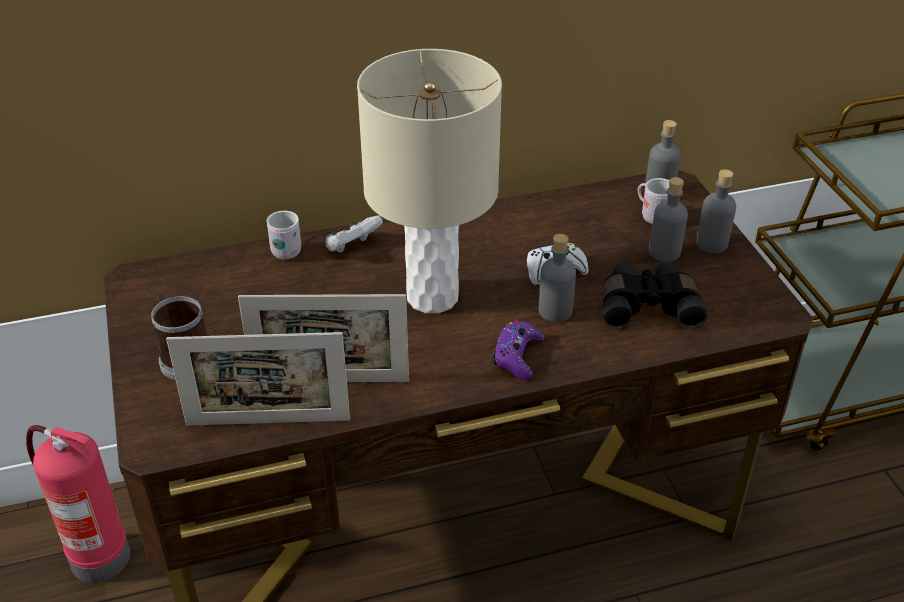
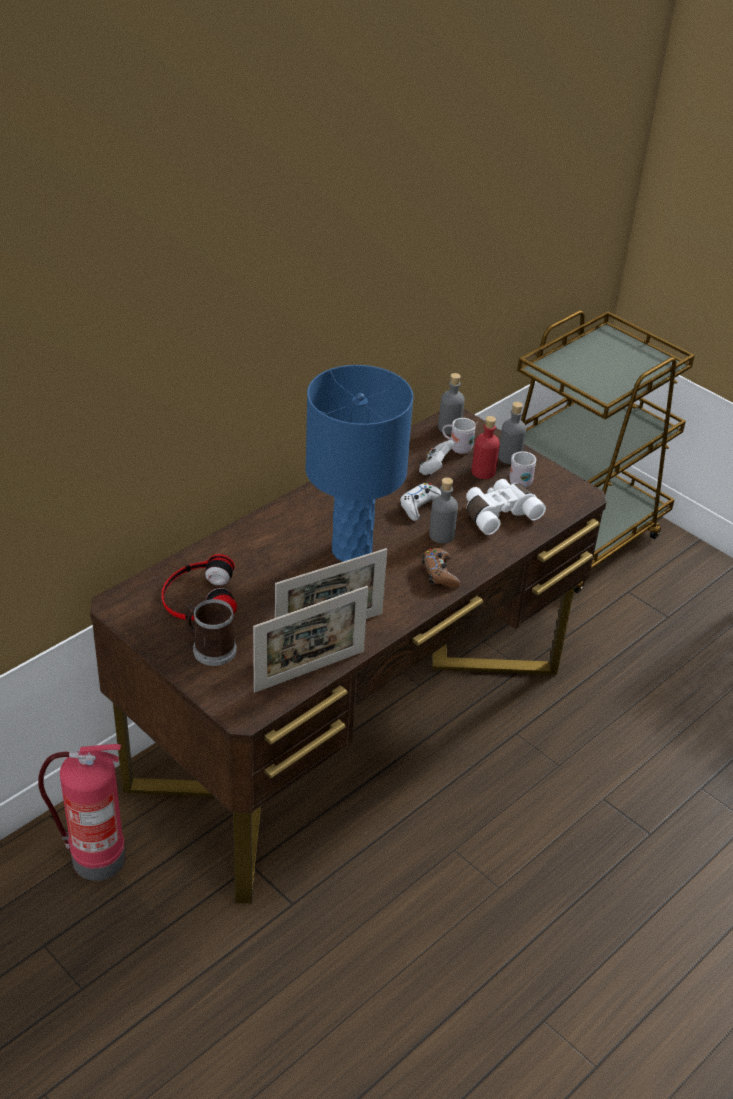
camera: 30 degrees left, 0 degrees up
(221, 298) = (199, 597): none -> headphones
(287, 249) = (216, 547): white mug -> white mug (518, 481)
(352, 247) = (264, 531): white game controller -> white game controller (434, 468)
(433, 298) = (352, 551): beige table lamp -> blue table lamp
(517, 356) = (440, 573): purple game controller -> brown game controller
(648, 306) = (498, 513): black binoculars -> white binoculars
(664, 252) = (483, 472): grey bottle -> red bottle

